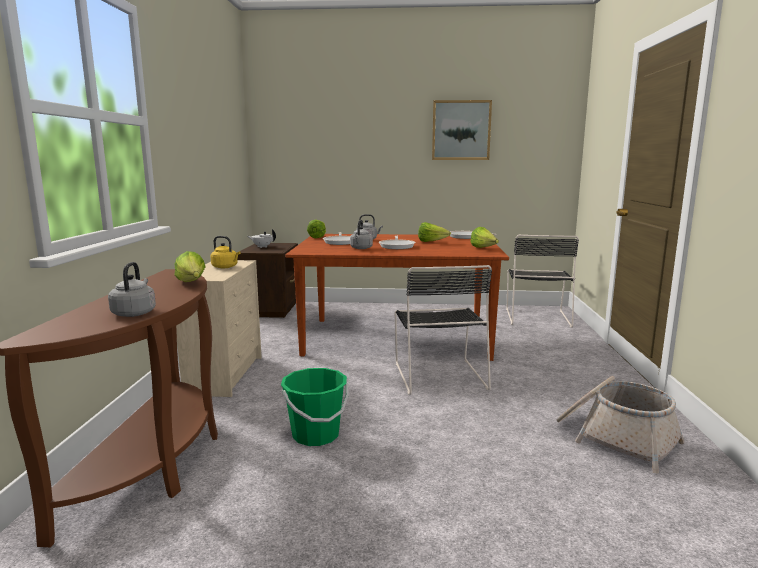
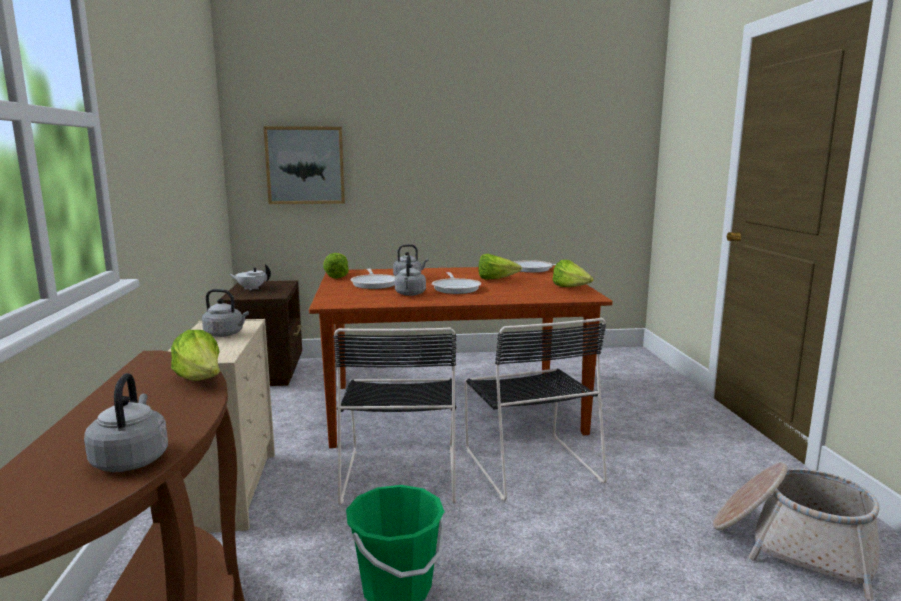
camera: 10 degrees left, 0 degrees up
(226, 267) = (226, 334): yellow kettle -> grey kettle
(461, 130) = (512, 130): picture -> picture (305, 165)
(537, 317) = (614, 364): black chair -> black chair (400, 472)

